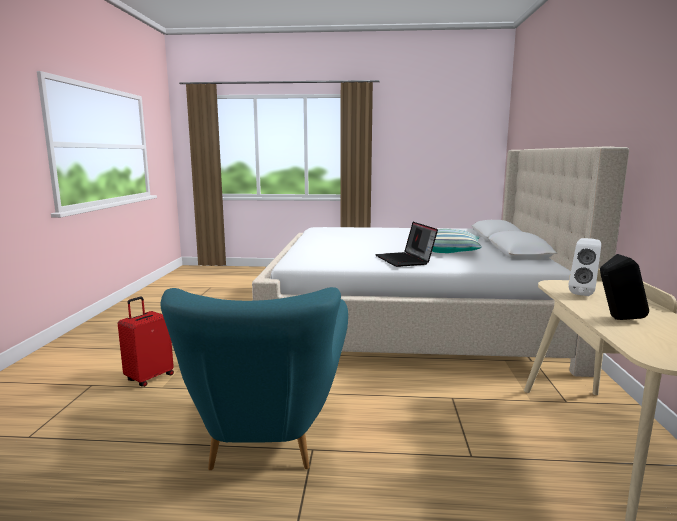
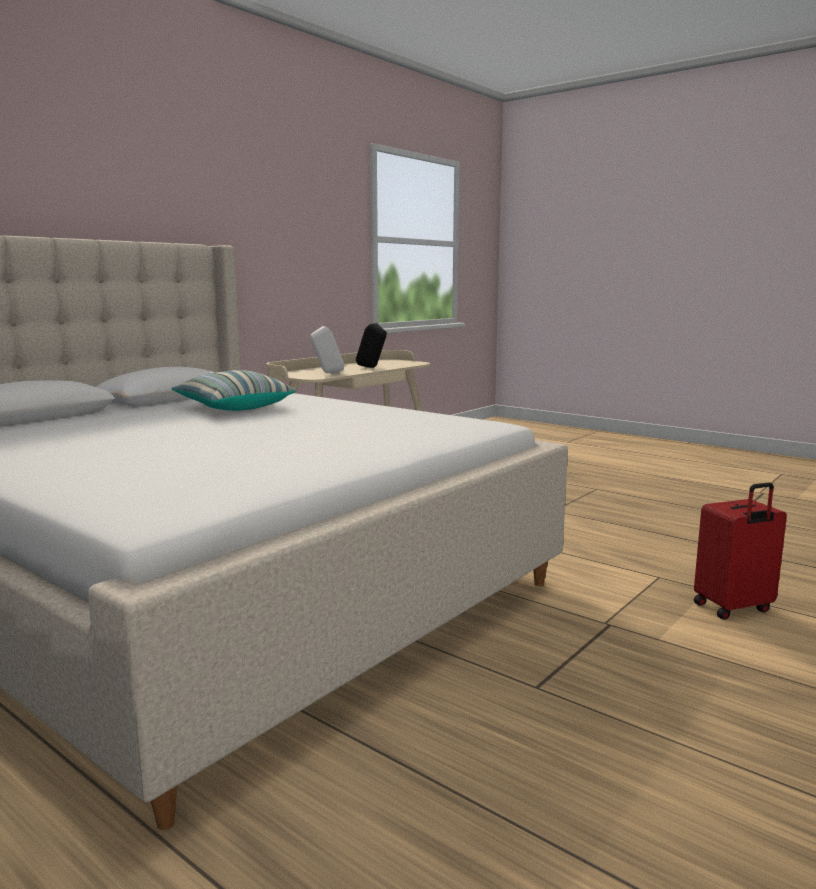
camera: 145 degrees left, 0 degrees up
(266, 435) = (588, 524): turquoise armchair -> none
(405, 260) = (339, 406): laptop -> none

